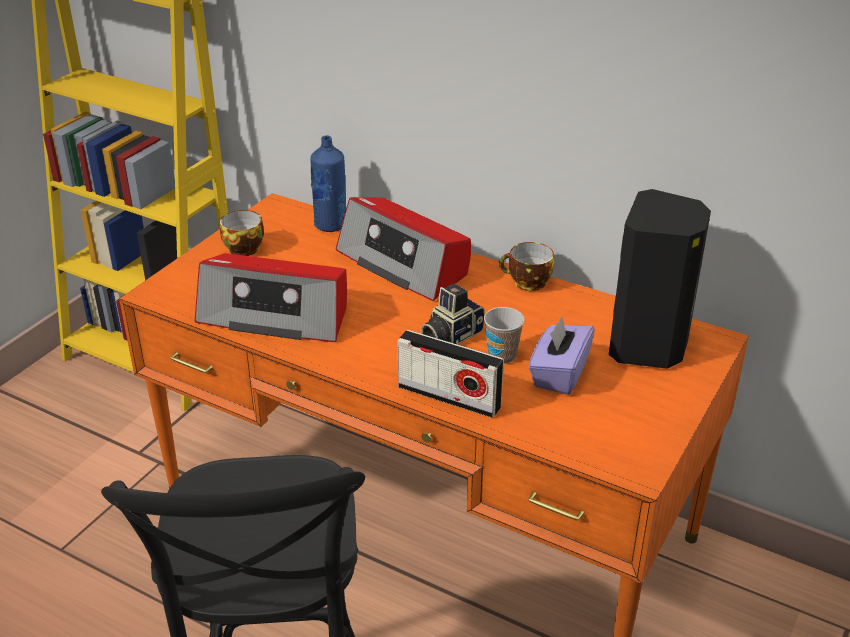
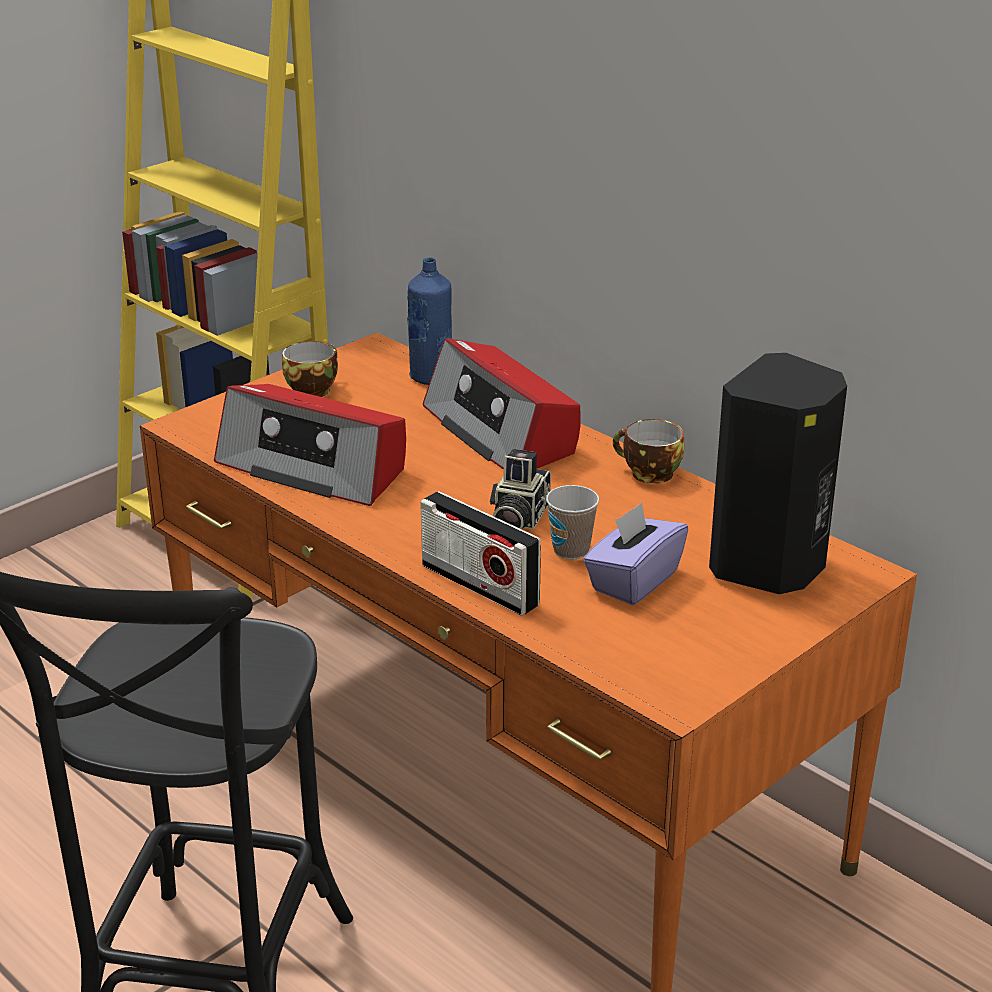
camera: 15 degrees right, 5 degrees down
(450, 335) = (517, 518): camera -> camera turned 45 degrees counterclockwise

